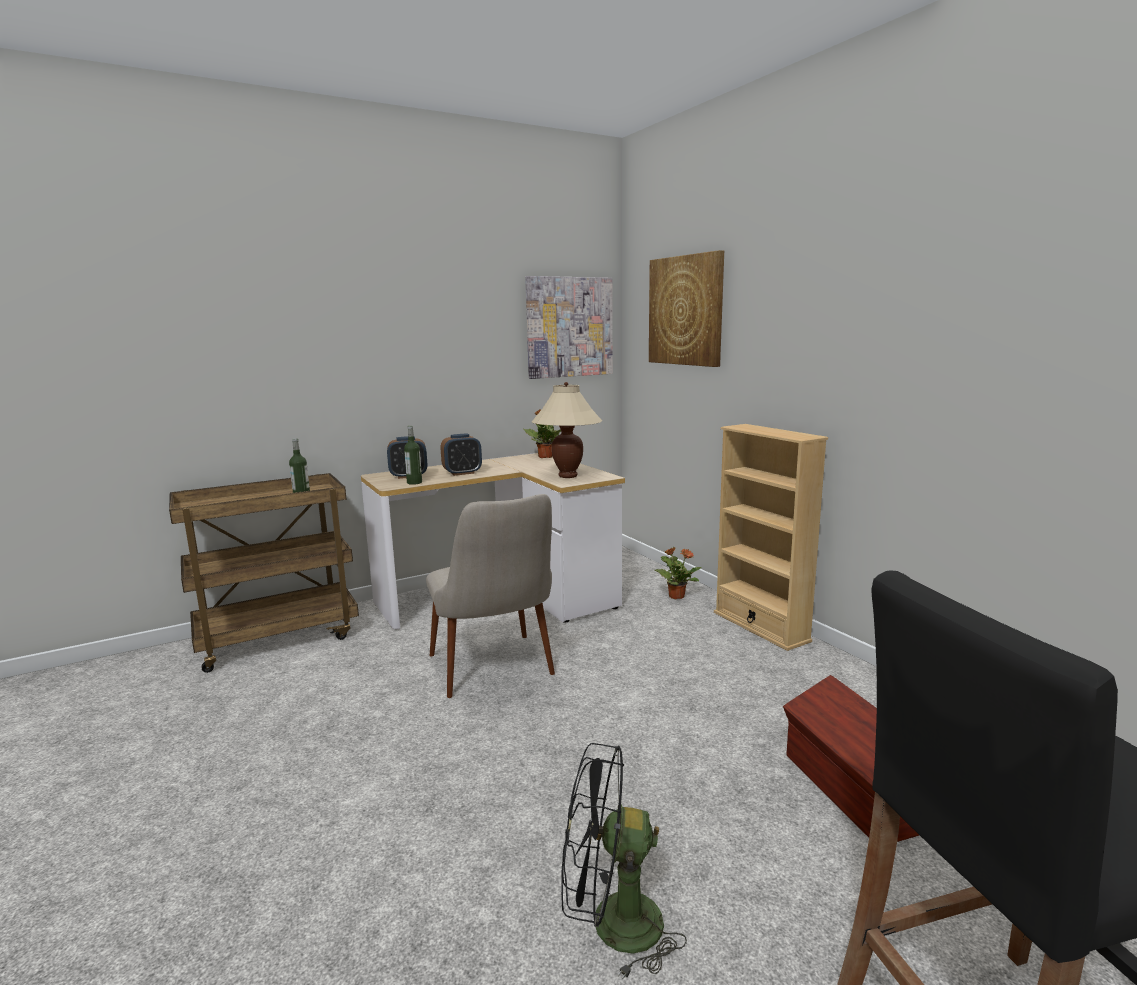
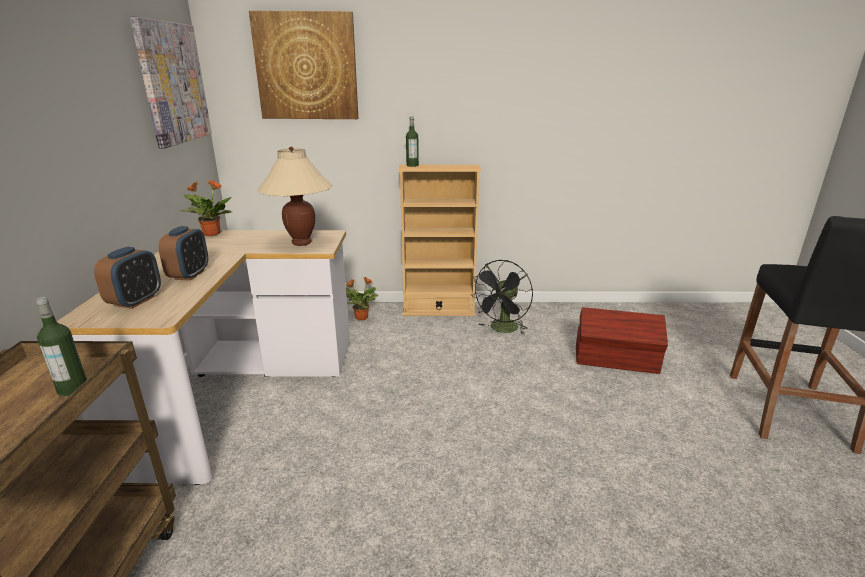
camera: 60 degrees left, 10 degrees up
(414, 482) = (175, 303): bottle -> bottle (412, 165)
(496, 675) = (382, 441): beige chair -> none
(611, 925) = (695, 485): black fan -> black fan (502, 330)

